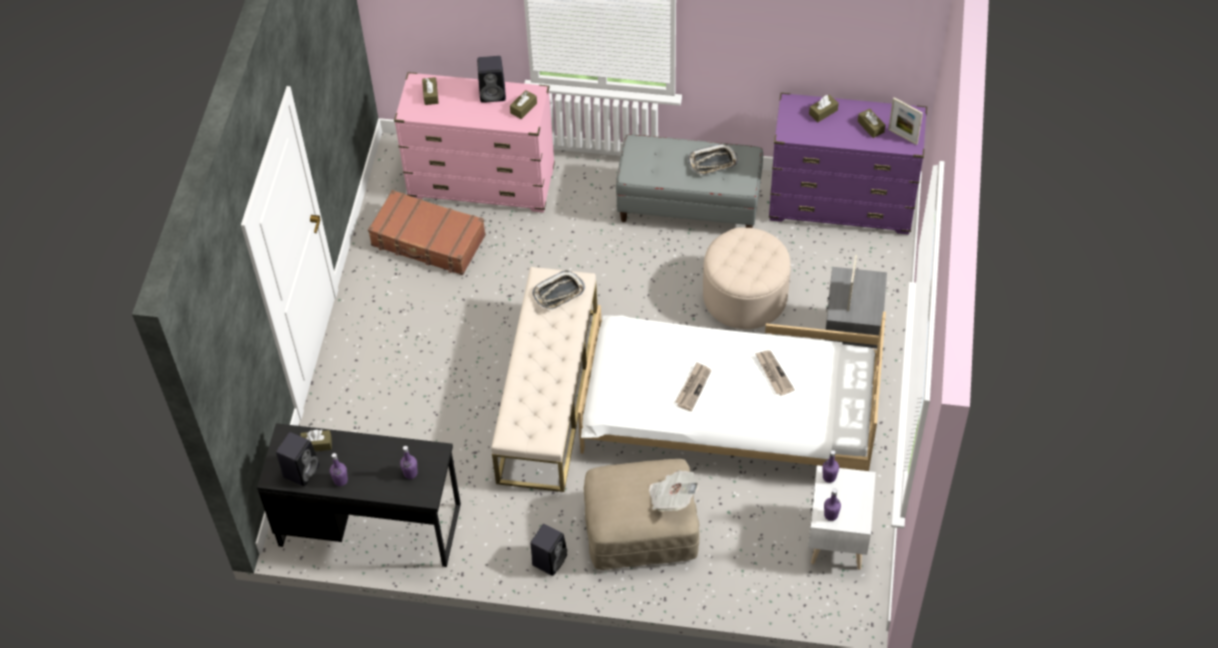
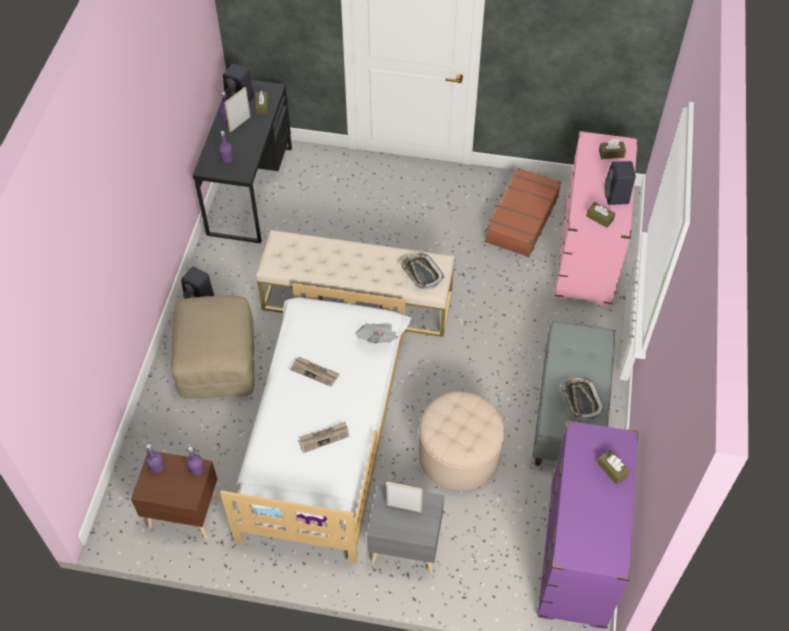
camera: 90 degrees right, 0 degrees up
(672, 497) = (199, 348): newspaper -> newspaper (378, 339)
(836, 538) = (183, 511): white nightstand -> brown nightstand
(870, 127) = (593, 515): brown tissue box -> none
(902, 136) = (580, 547): picture frame -> picture frame (239, 124)

